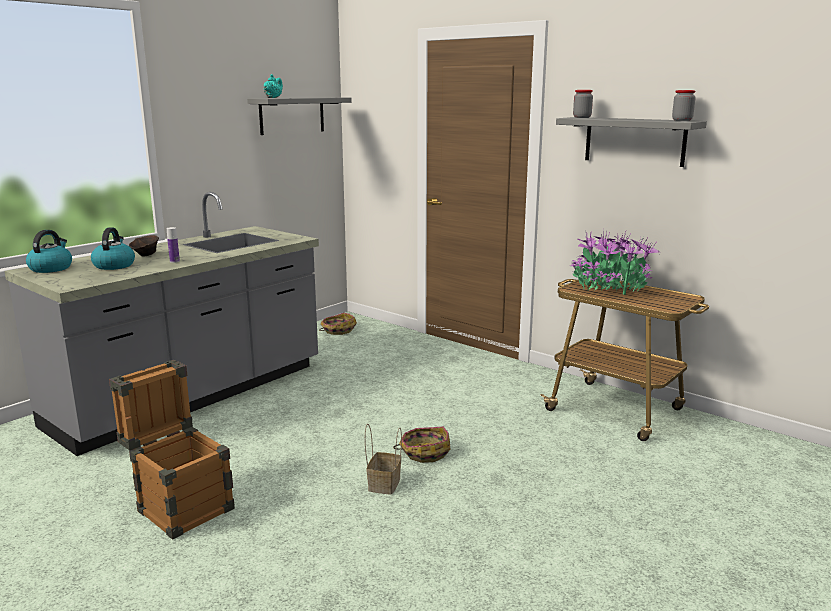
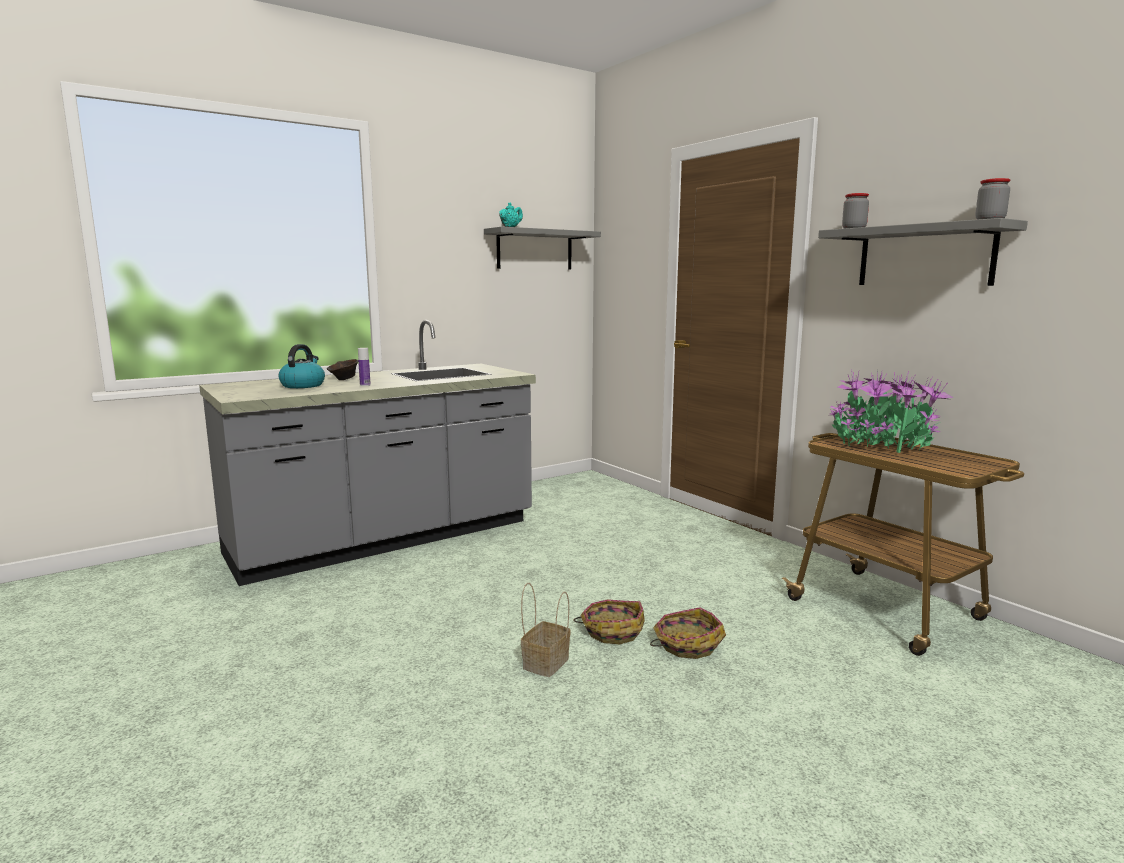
camera: 15 degrees right, 5 degrees down
(51, 268) = (242, 385): kettle -> none
(180, 505) = (306, 653): crate -> none
(337, 330) = (571, 487): basket -> basket (686, 644)

